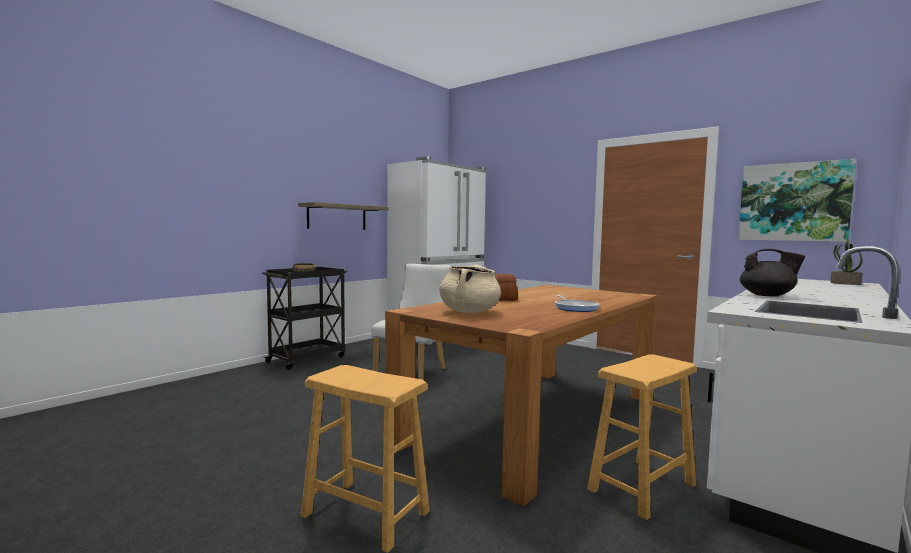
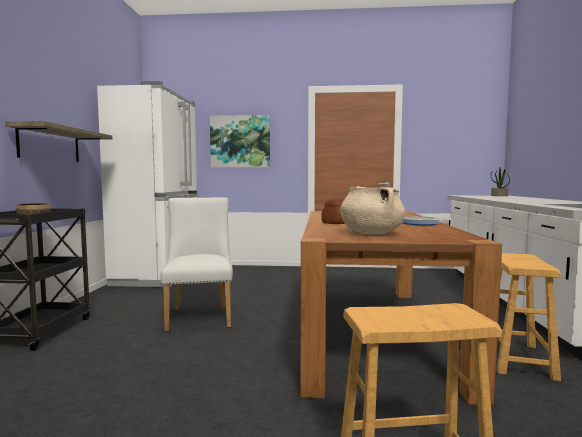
camera: 35 degrees left, 0 degrees up
(768, 295) = (525, 202): black teapot -> none
(793, 202) = (451, 143): picture -> picture (240, 141)

